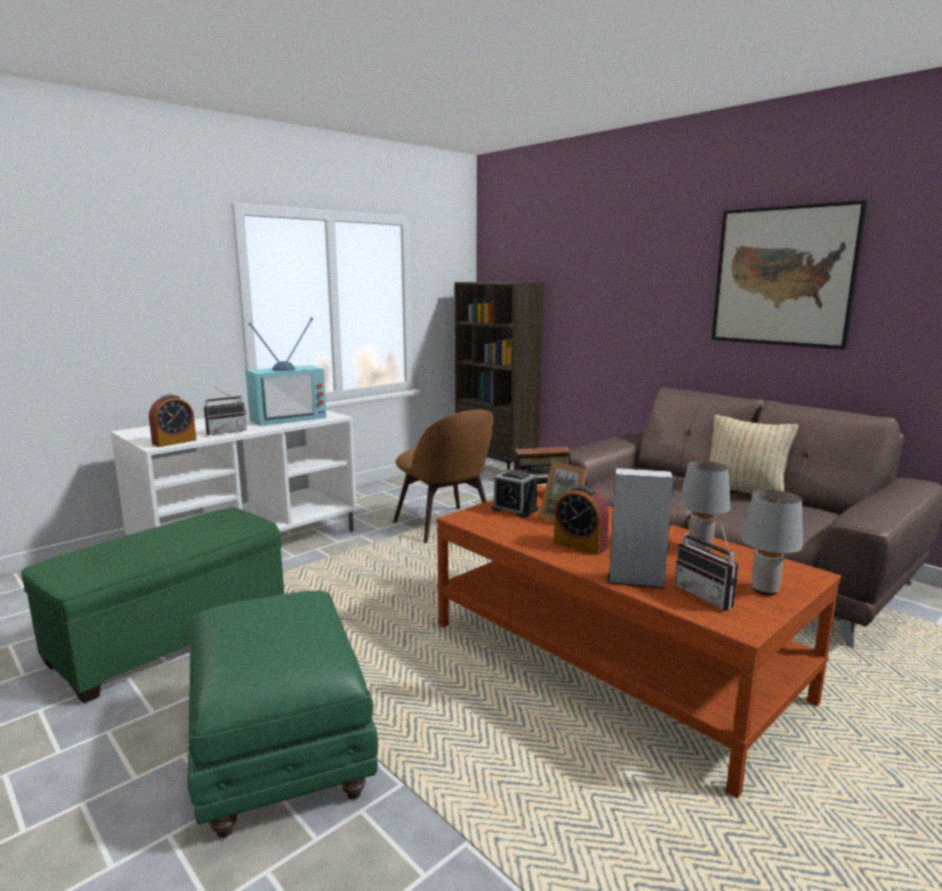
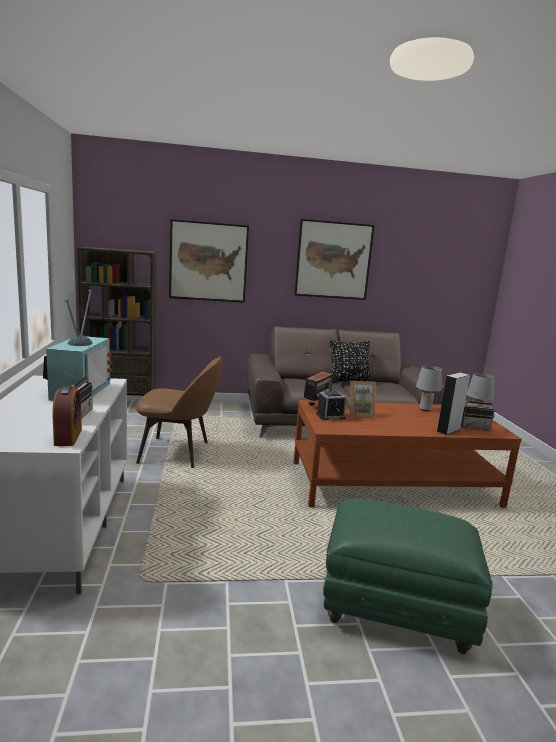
camera: 55 degrees left, 0 degrees up
(172, 637) = (188, 614): green ottoman -> none
(580, 545) = (398, 423): alarm clock -> none
(599, 291) = (208, 262): none -> picture
(743, 492) = (348, 381): beige pillow -> black pillow

